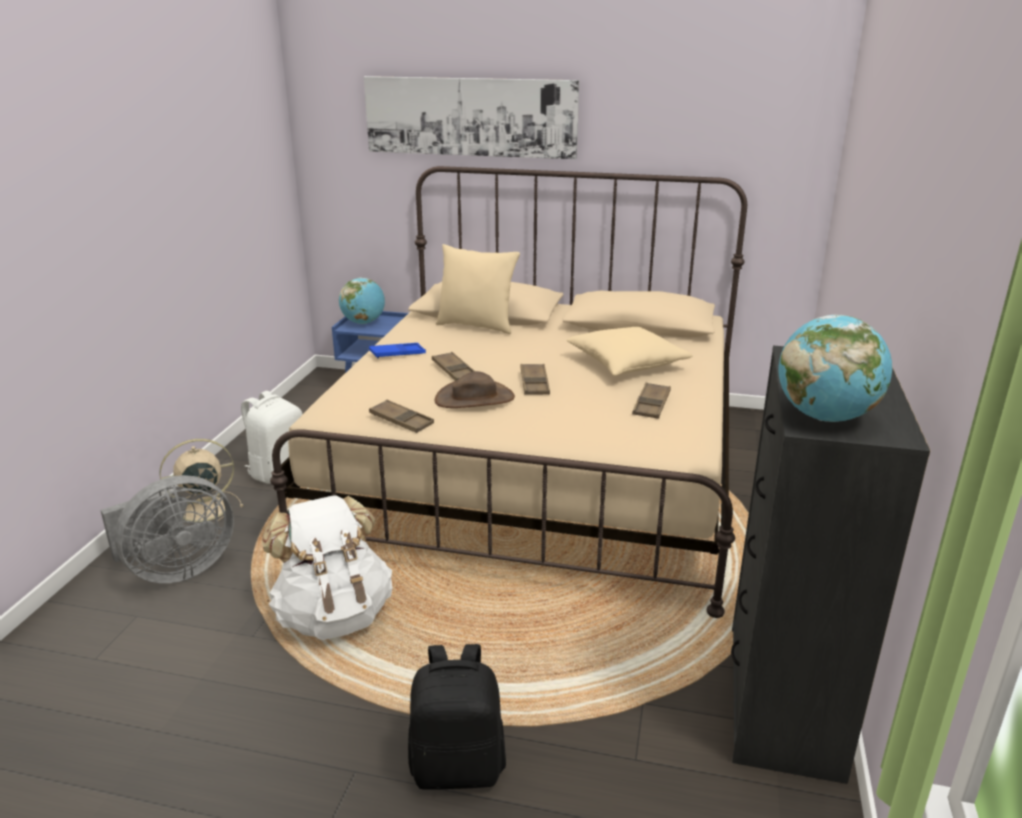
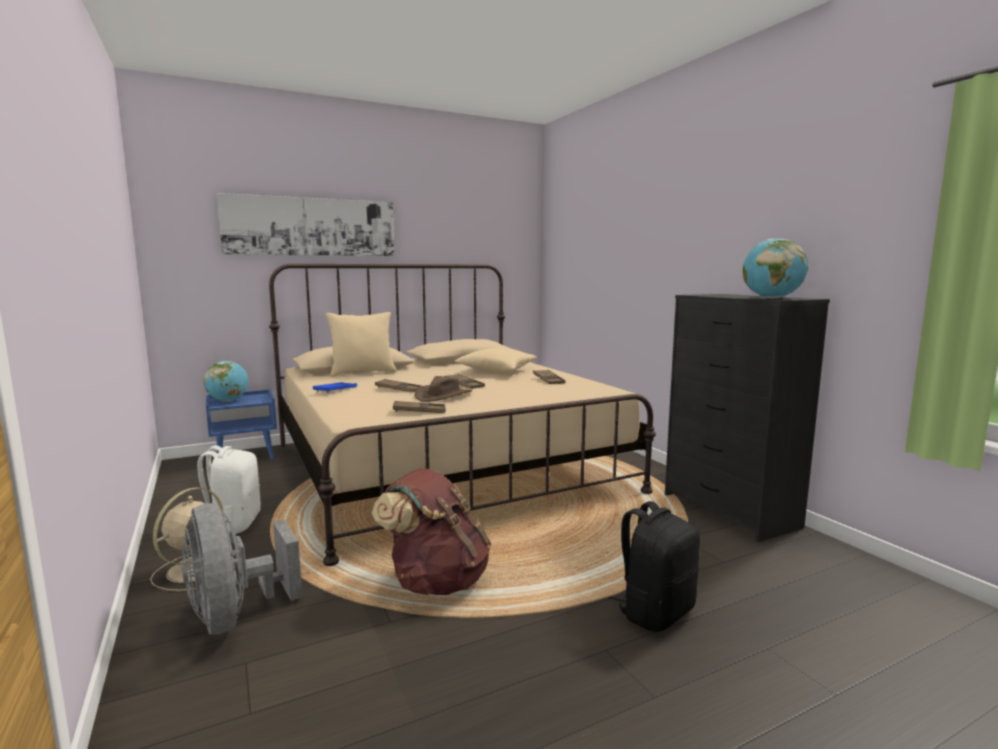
camera: 40 degrees left, 15 degrees down
(176, 570) = (235, 616): grey fan -> grey fan turned 135 degrees clockwise
(334, 615) = (436, 581): white backpack -> brown backpack

